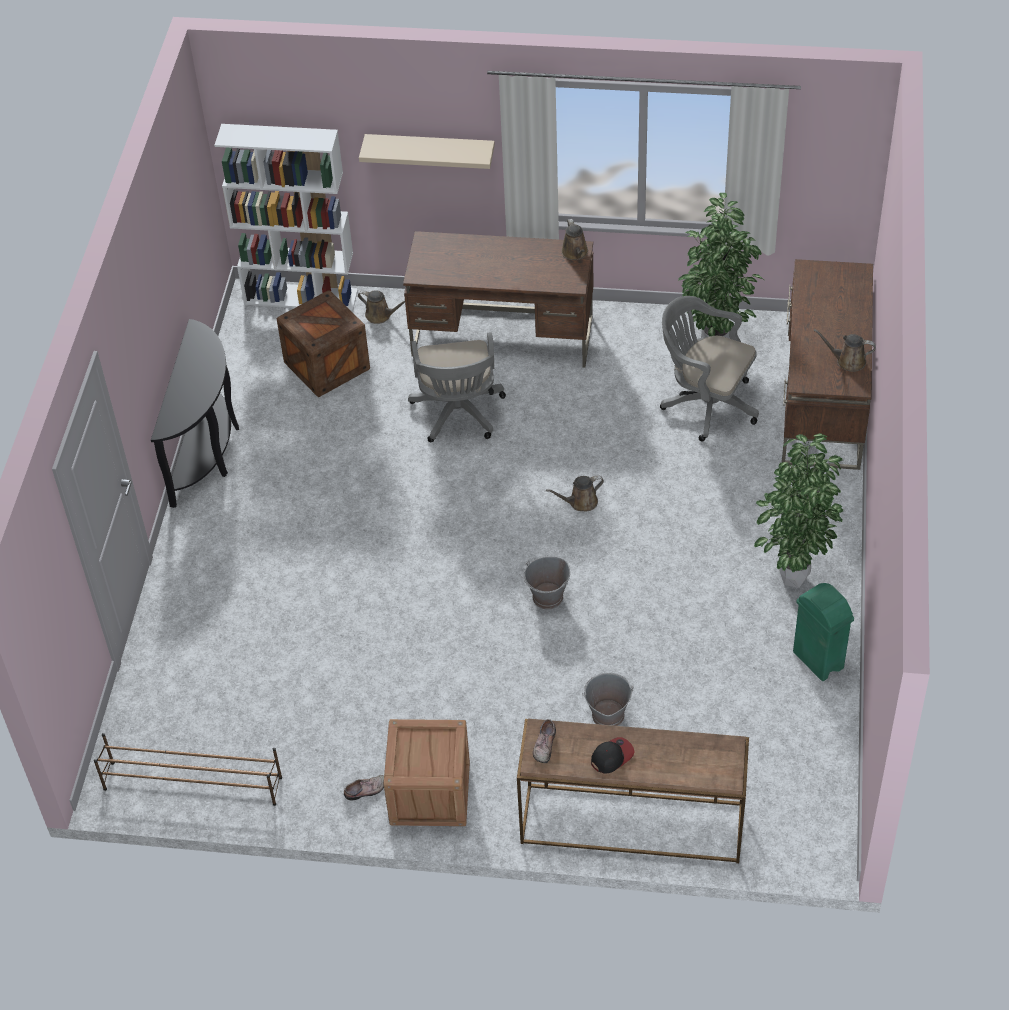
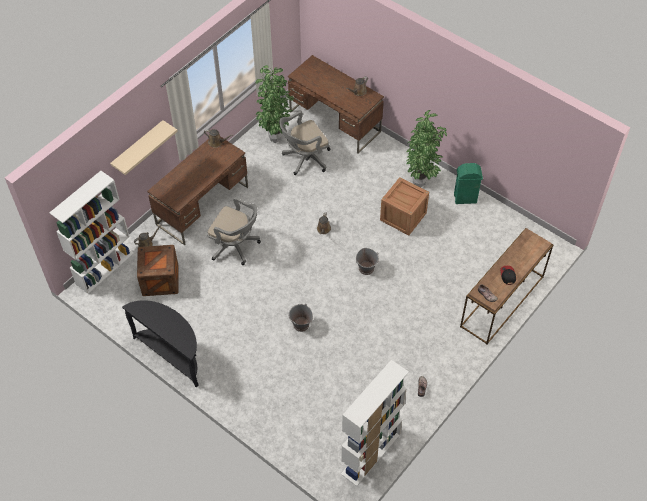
camera: 60 degrees left, 5 degrees up
(192, 783) = (371, 454): brown shoe rack -> white bookcase
(430, 793) = (440, 364): crate -> crate (403, 216)
(607, 715) = (443, 281): grey bucket -> grey bucket (301, 325)

